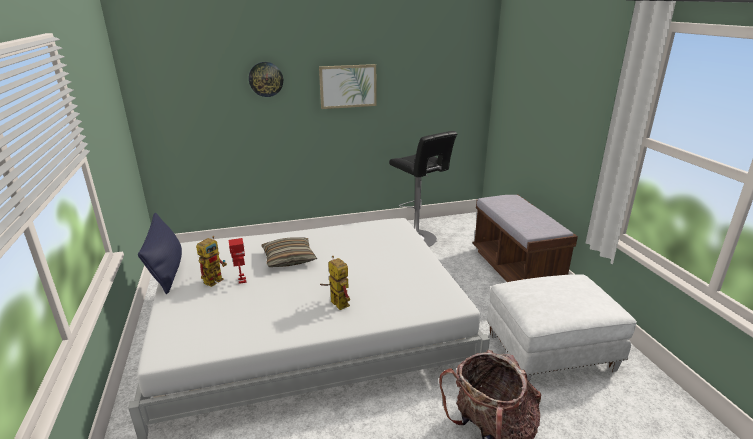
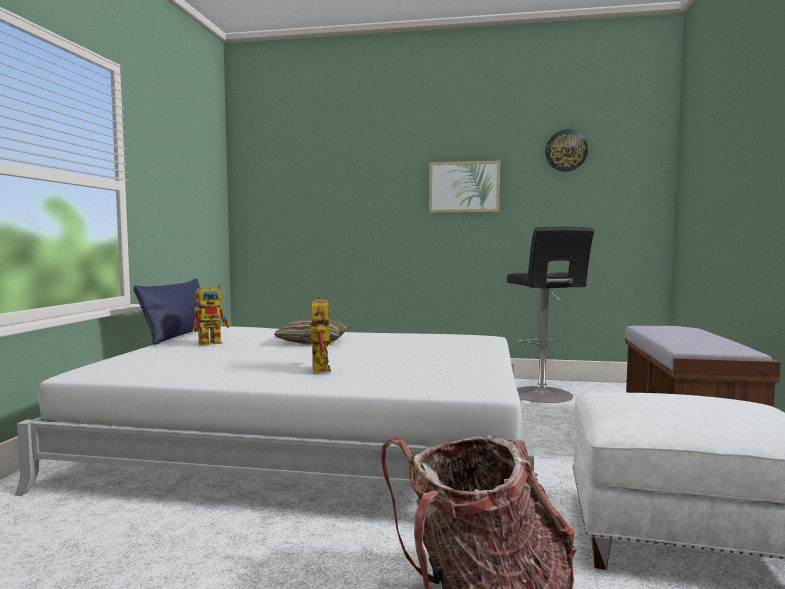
camera: 25 degrees right, 20 degrees down
(241, 280) = (238, 346): toy robot -> none
(266, 79) = (368, 176): wall clock -> wall clock (566, 150)

